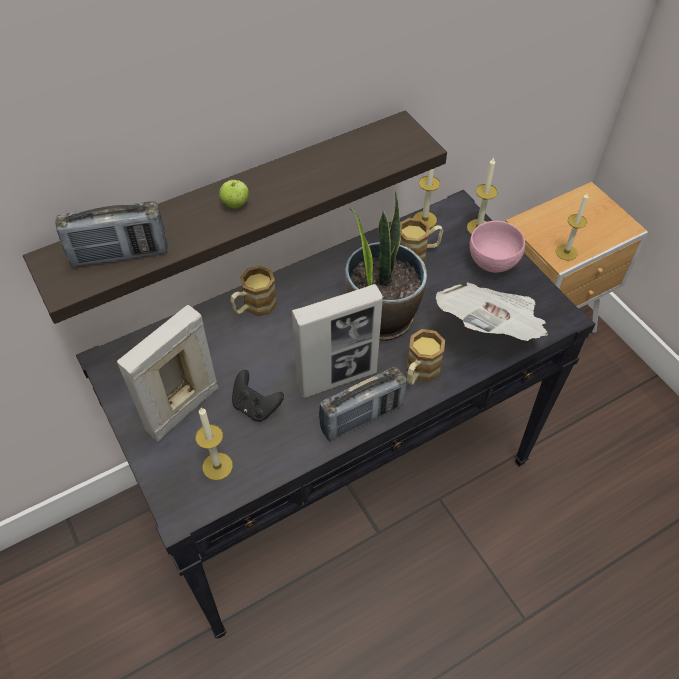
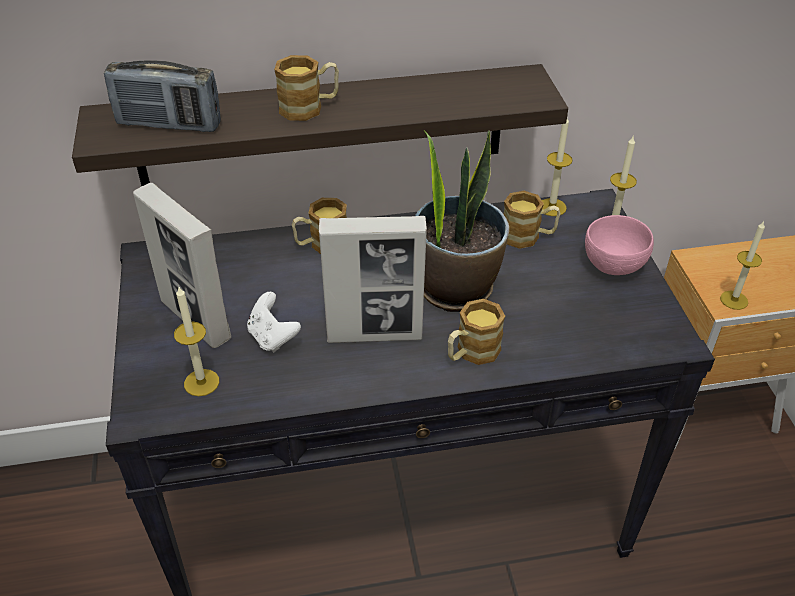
camera: 20 degrees right, 10 degrees down
(182, 410) = (196, 320): picture frame -> picture frame turned 105 degrees counterclockwise
(235, 204) = (309, 107): apple -> mug
(256, 406) = (273, 337): black game controller -> white game controller
(362, 417) = (382, 380): radio -> none
(491, 328) = (579, 331): newspaper -> none

